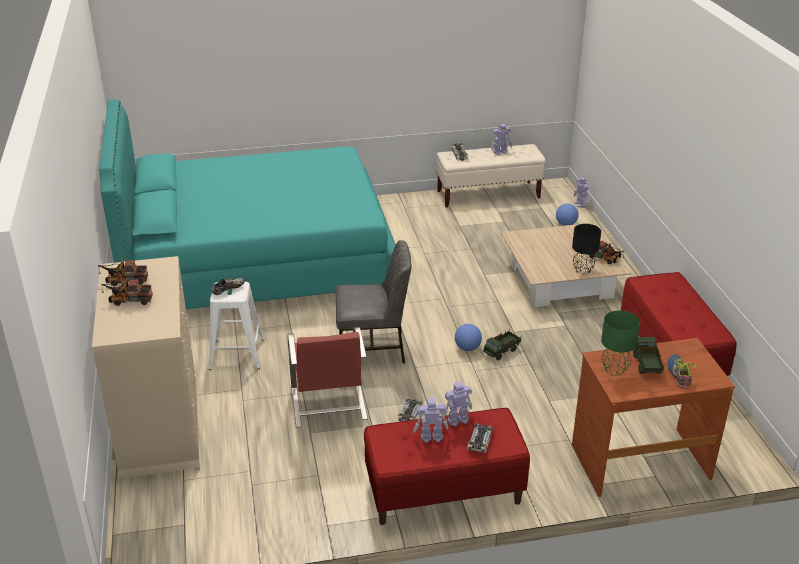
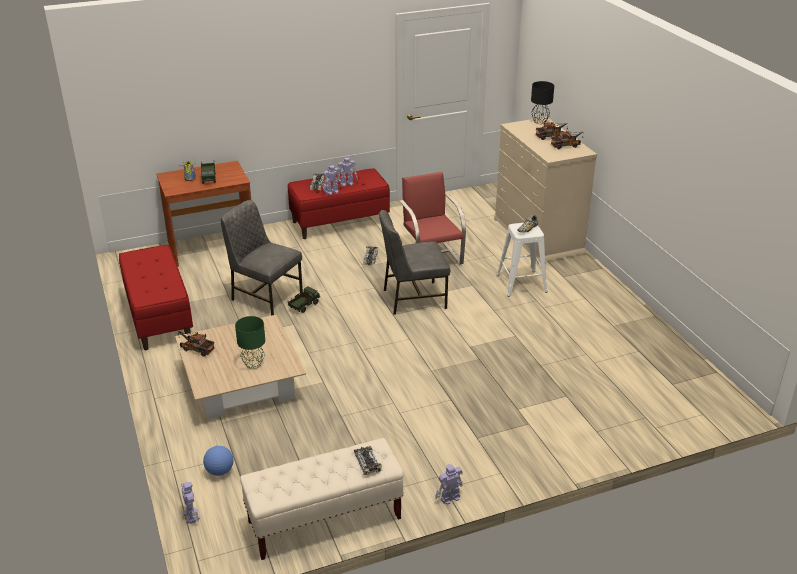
camera: 170 degrees right, 0 degrees up
(257, 262) = (568, 370): turquoise bed -> none
(467, 348) = (333, 306): football -> none
(500, 152) = (306, 477): toy robot -> toy robot (449, 498)
(549, 369) = (265, 296): none -> grey chair
(582, 270) = (223, 333): black table lamp -> black table lamp (539, 122)
(614, 370) = (231, 174): green table lamp -> green table lamp (253, 364)

